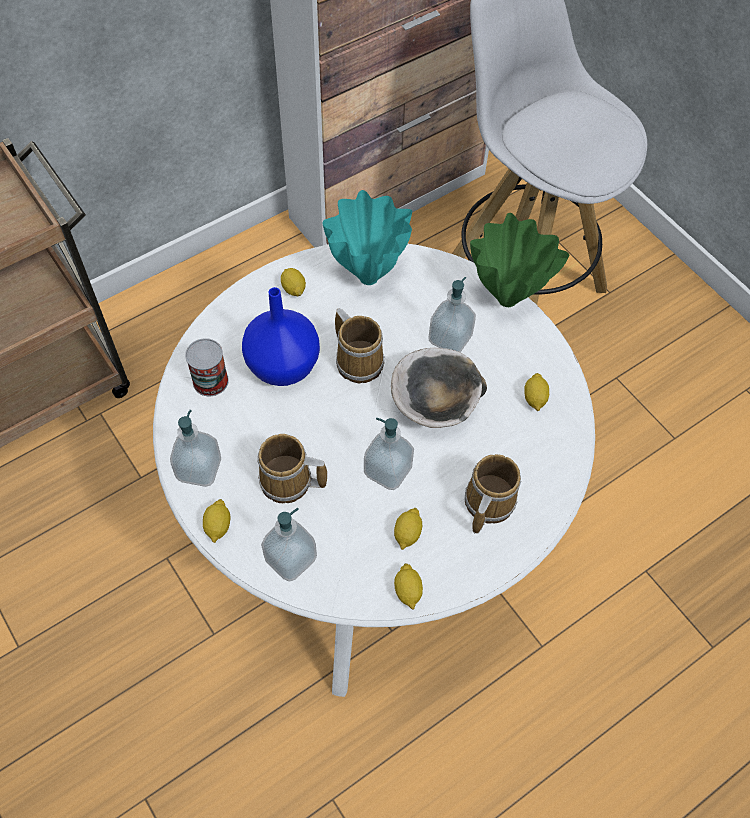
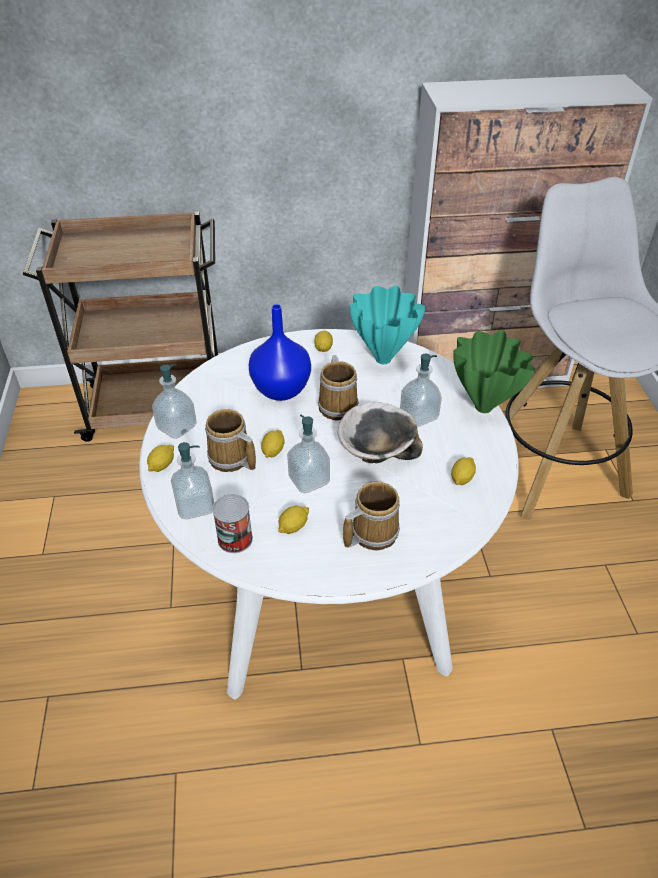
camera: 30 degrees right, 15 degrees down
(210, 381) = (225, 380): can -> can (235, 539)
(408, 591) = (265, 565): lemon -> lemon (273, 451)

